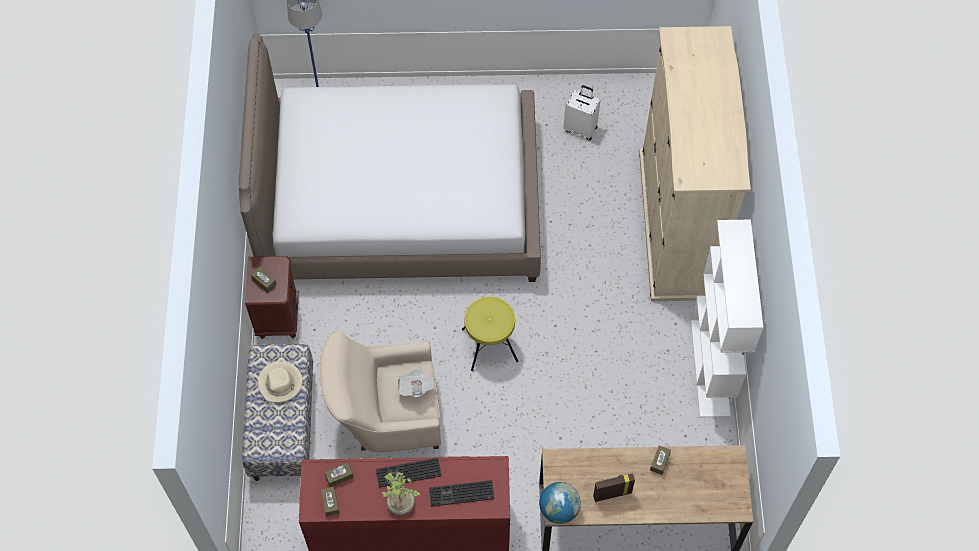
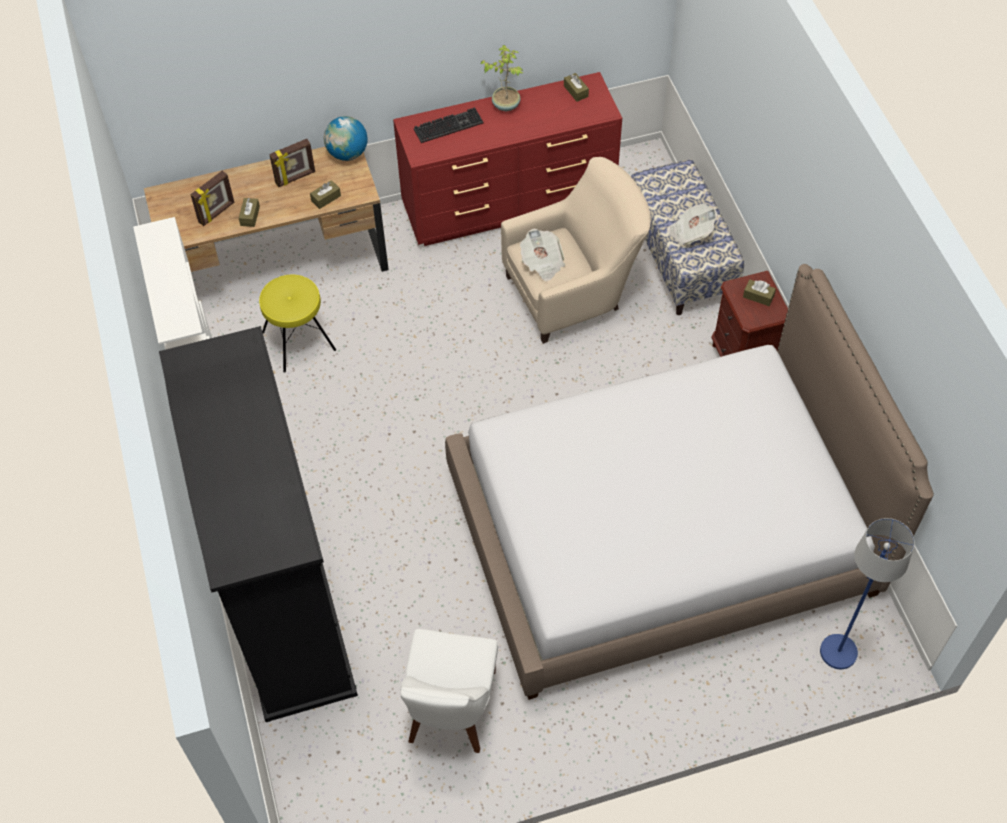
camera: 165 degrees right, 5 degrees down
(280, 383) = (690, 232): beige hat -> newspaper
(339, 476) = (577, 113): brown tissue box -> brown tissue box (326, 198)
(407, 474) = (509, 129): keyboard -> none
(490, 344) = (485, 391): yellow stool -> yellow stool (298, 341)
(581, 128) = (450, 711): white suitcase -> white chair
(677, 224) = (284, 600): beige wardrobe -> black wardrobe
(688, 473) = (217, 213): none -> picture frame

